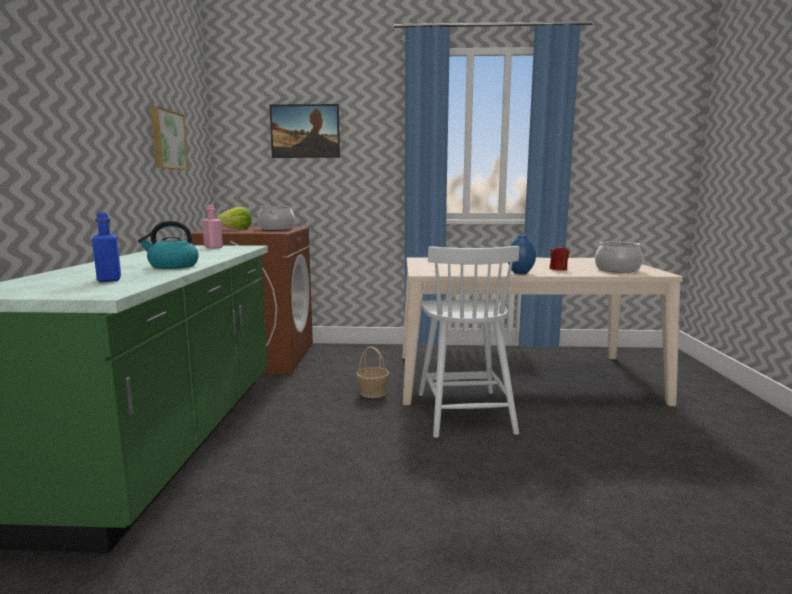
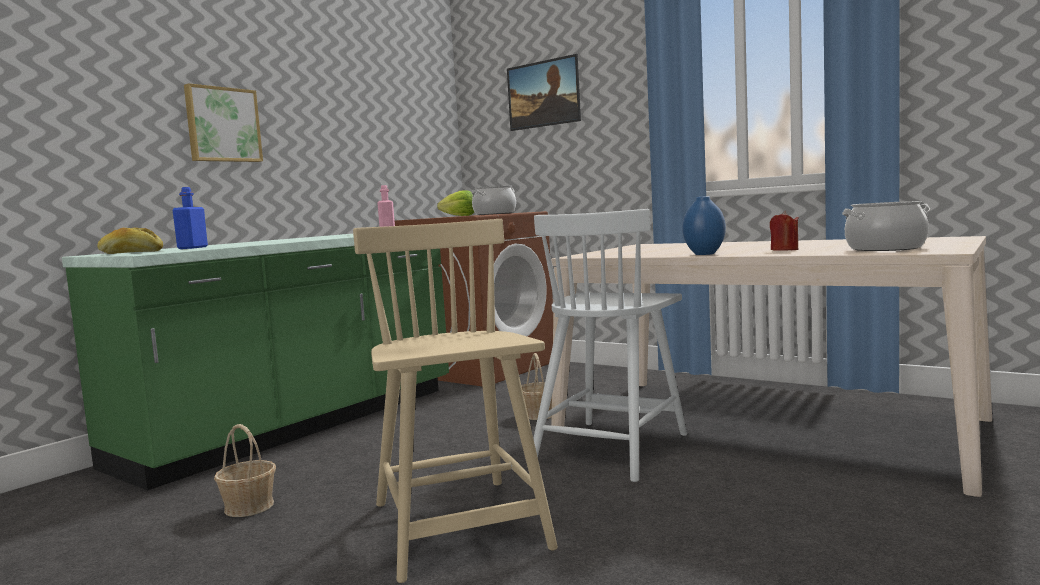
camera: 35 degrees right, 5 degrees down
(58, 291) = (131, 253): none -> bread
(167, 140) = (374, 122): picture -> picture (222, 125)
(172, 266) = (277, 241): kettle -> none
(263, 535) = (249, 506): none -> basket
(469, 500) = (459, 528): none -> beige chair

